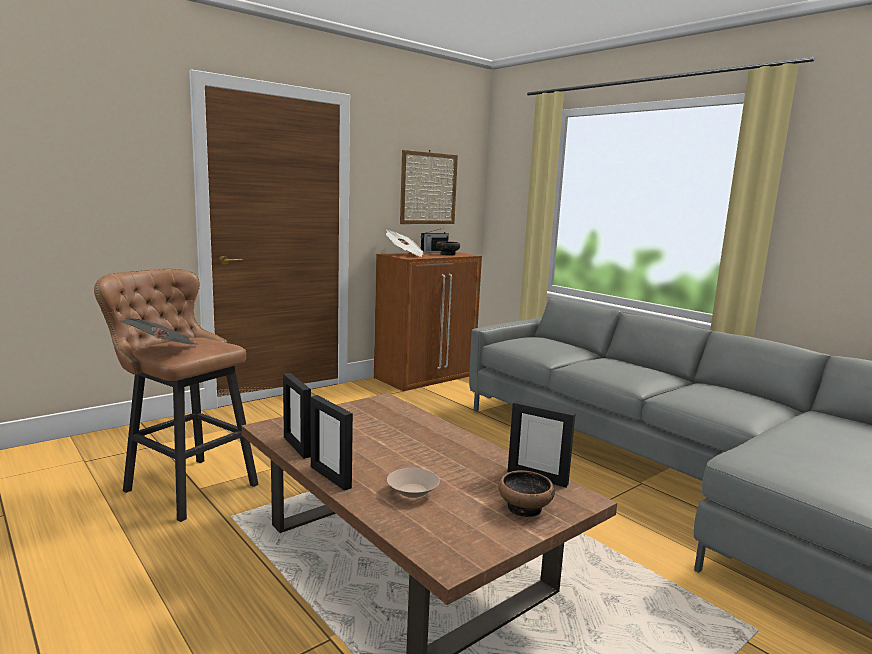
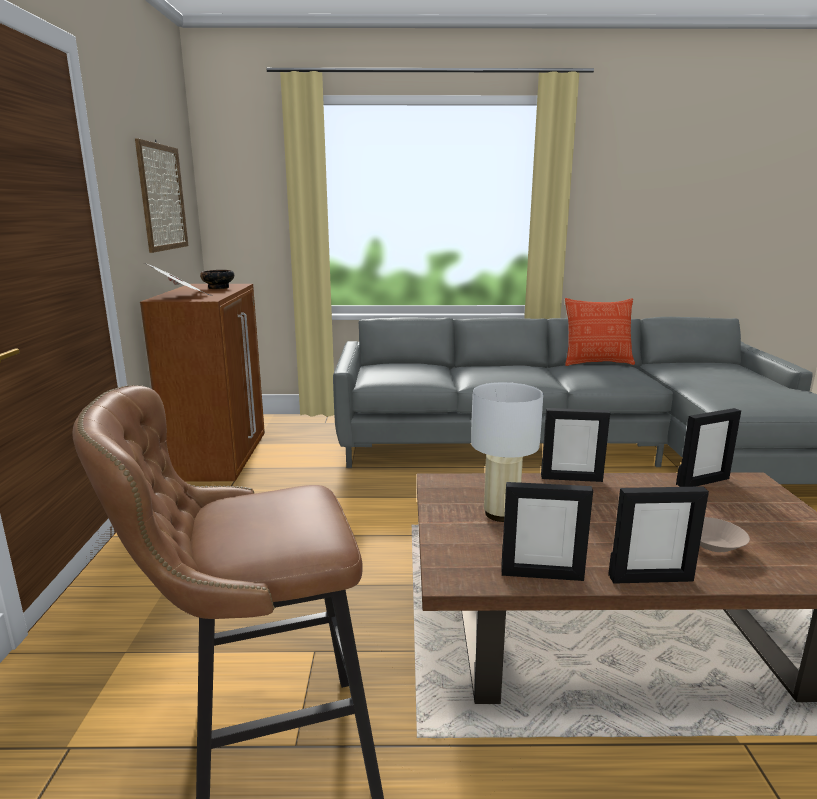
camera: 50 degrees left, 5 degrees up
(163, 351) = (279, 544): newspaper -> none
(364, 423) = (502, 513): none -> white table lamp
(433, 252) = (188, 288): radio -> none
(457, 432) = (571, 478): none -> picture frame
(525, 508) = (766, 507): bowl -> none
(744, 391) = (597, 363): none -> orange pillow

